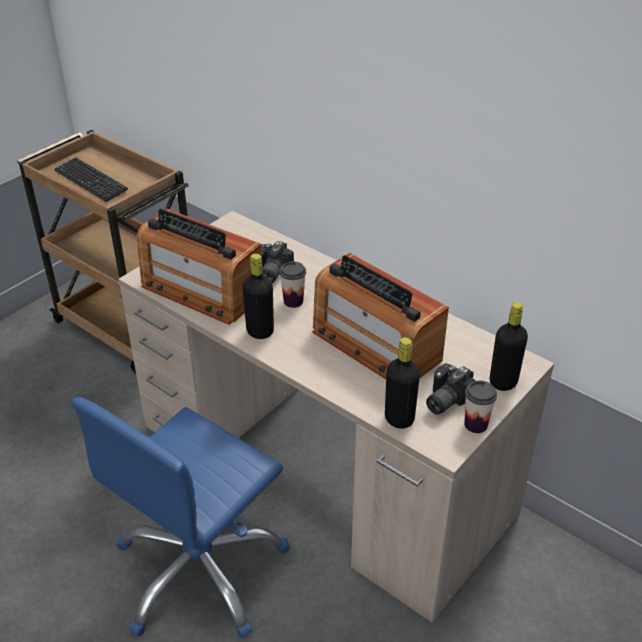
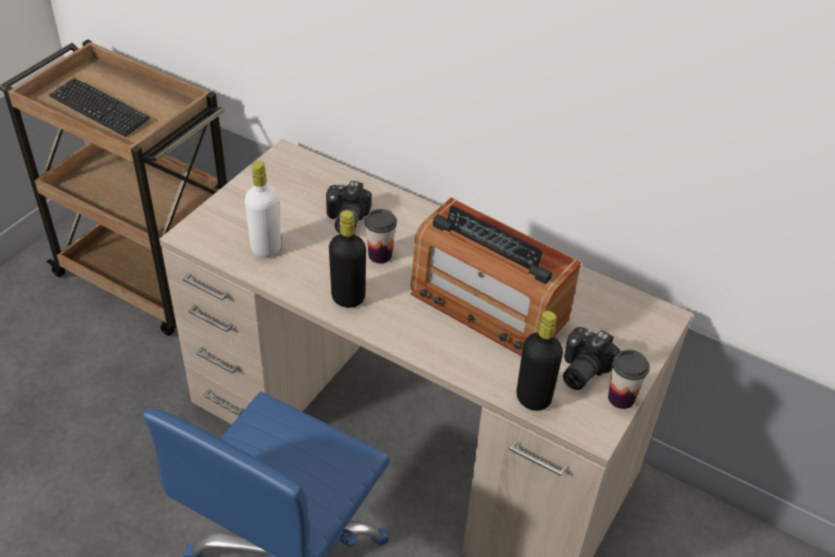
camera: 10 degrees left, 5 degrees up
(201, 290) = (266, 248): radio -> white bottle
(503, 382) = (641, 342): black bottle -> none

